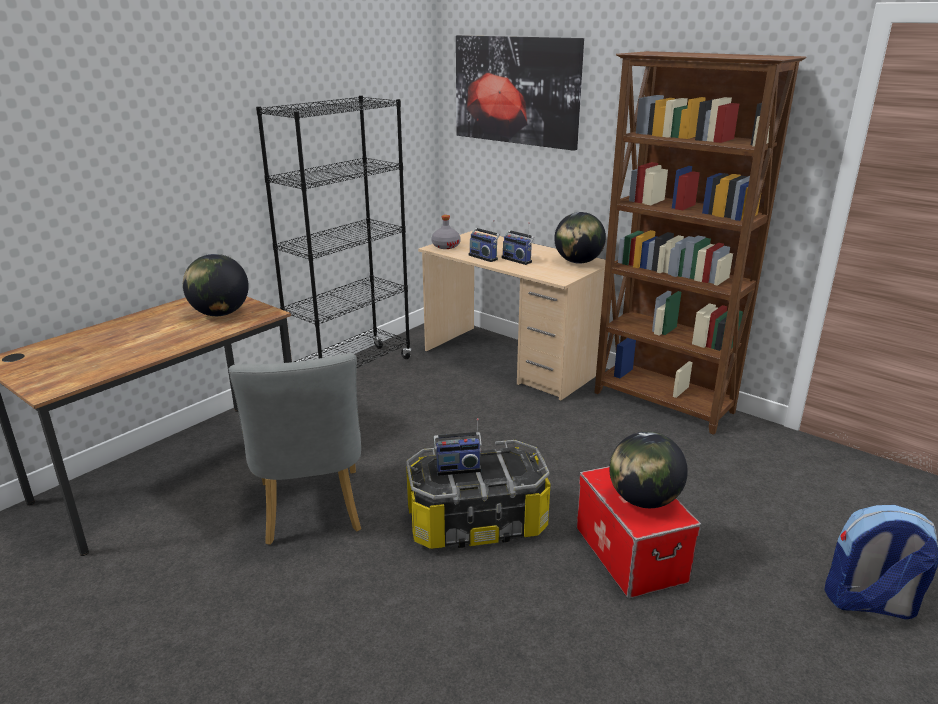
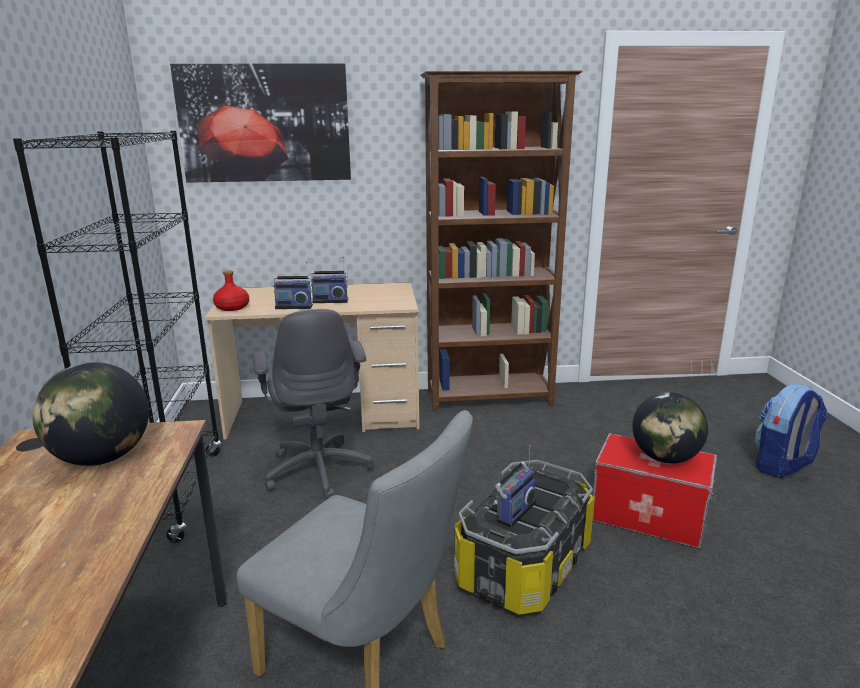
camera: 45 degrees left, 5 degrees down
(445, 246) = (231, 307): grey bottle -> red bottle
(450, 396) = (319, 470): none -> grey office chair
(578, 262) = (384, 289): globe -> none

